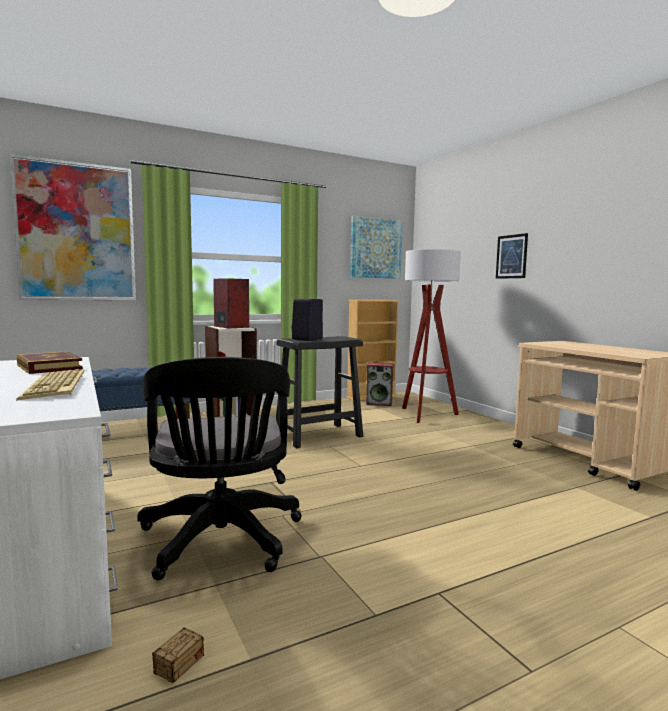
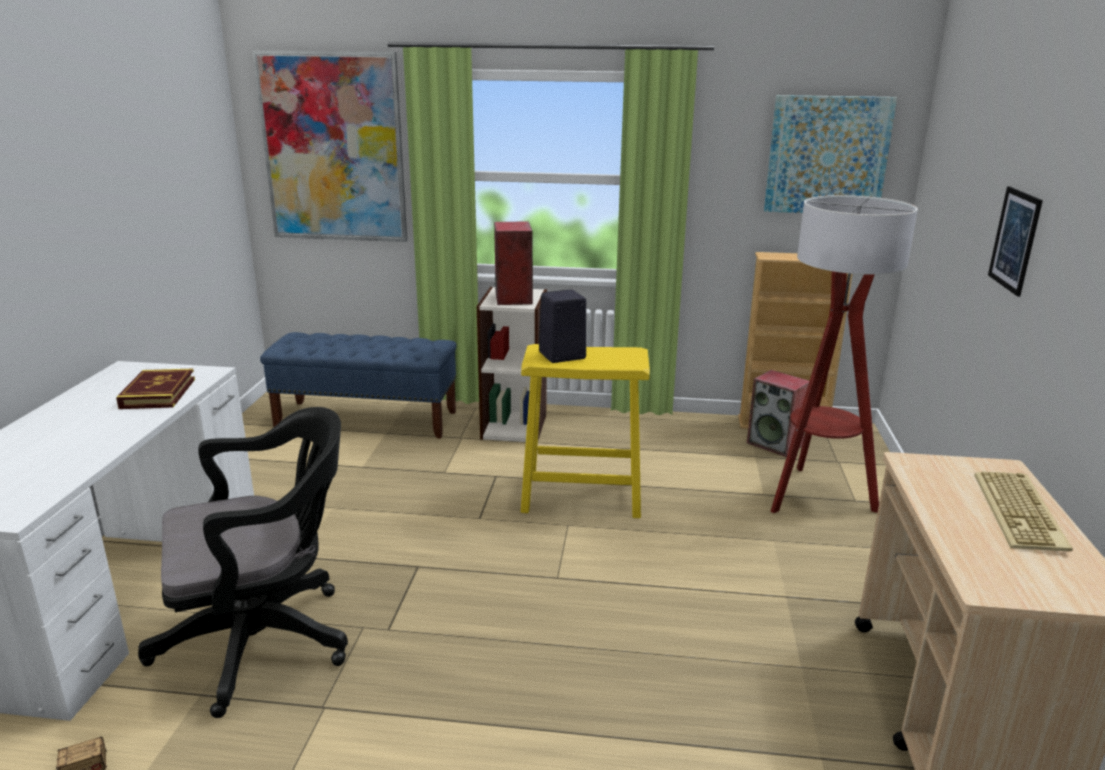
camera: 35 degrees right, 15 degrees up
(57, 386) = (90, 450): keyboard -> keyboard (1021, 513)
(221, 542) = (266, 640): black office chair -> black office chair turned 135 degrees counterclockwise
(318, 435) = (581, 495): black stool -> yellow stool

